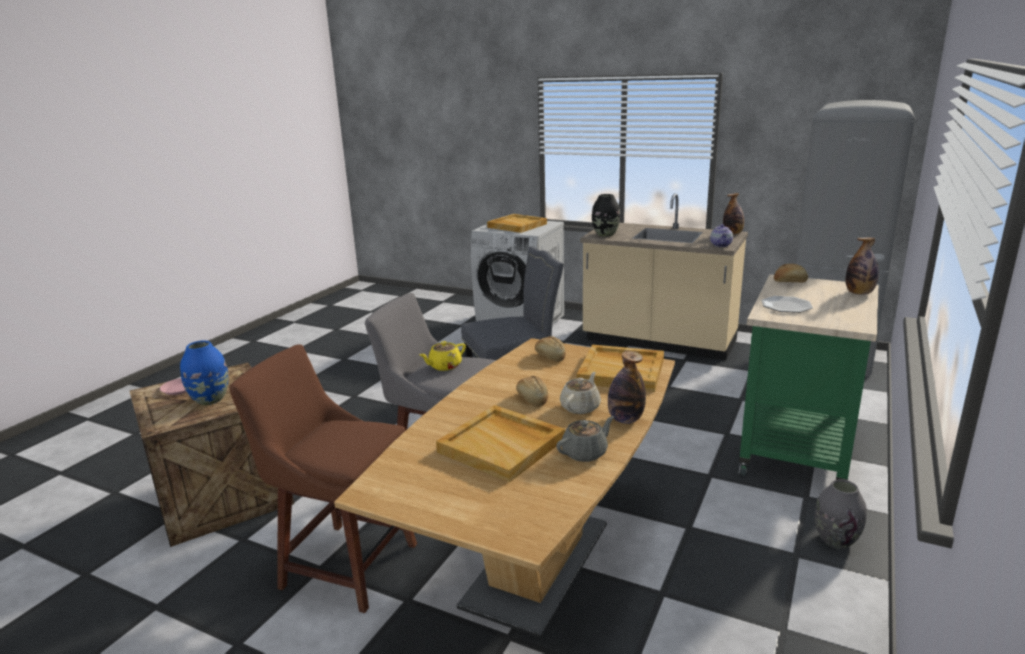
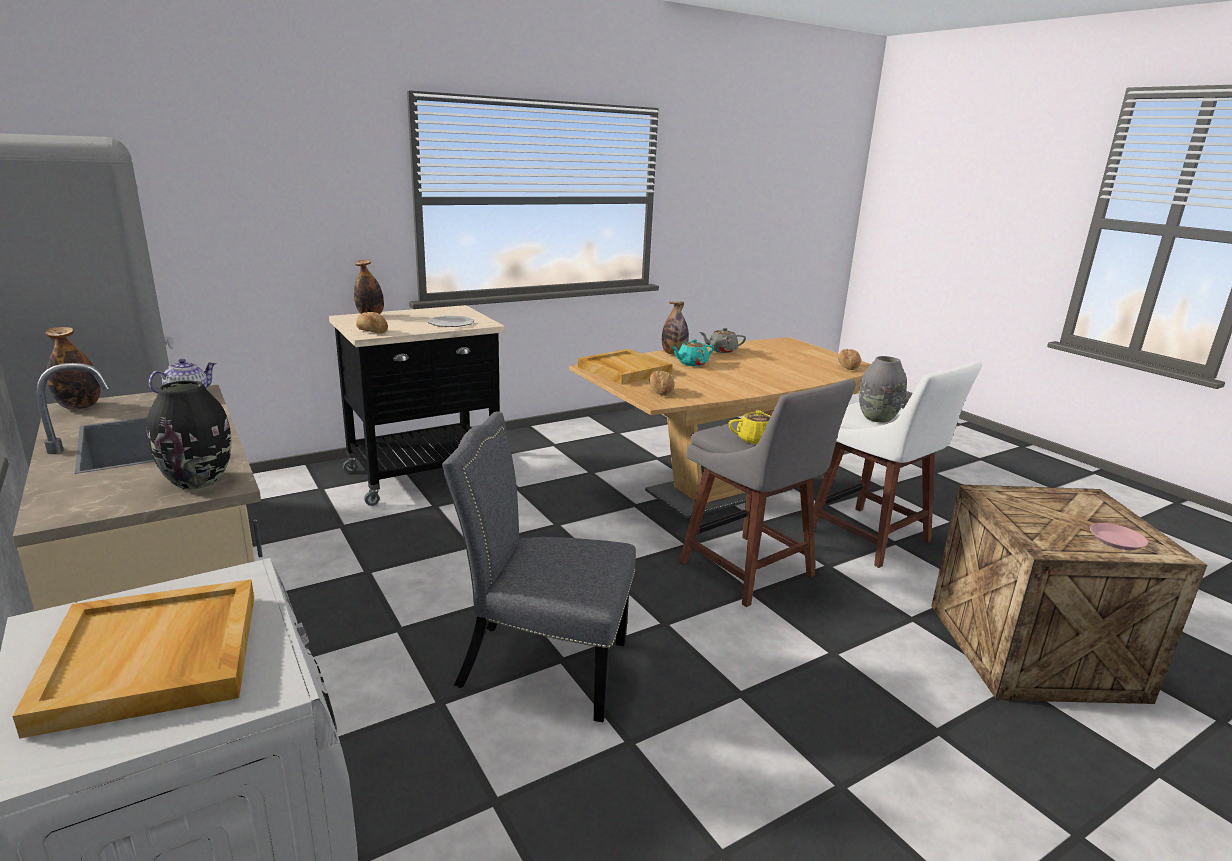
camera: 150 degrees left, 0 degrees up
(210, 399) = (1051, 510): blue vase -> none
(344, 563) = (872, 538): brown stool -> white stool
(502, 446) = (768, 362): beige tray -> none
(532, 399) = (719, 374): bread -> bread (848, 367)
(580, 407) = (691, 363): beige teapot -> turquoise teapot
(797, 453) = (424, 475): green cart -> black cart
(835, 540) = (518, 441): grey vase -> grey vase (877, 418)

